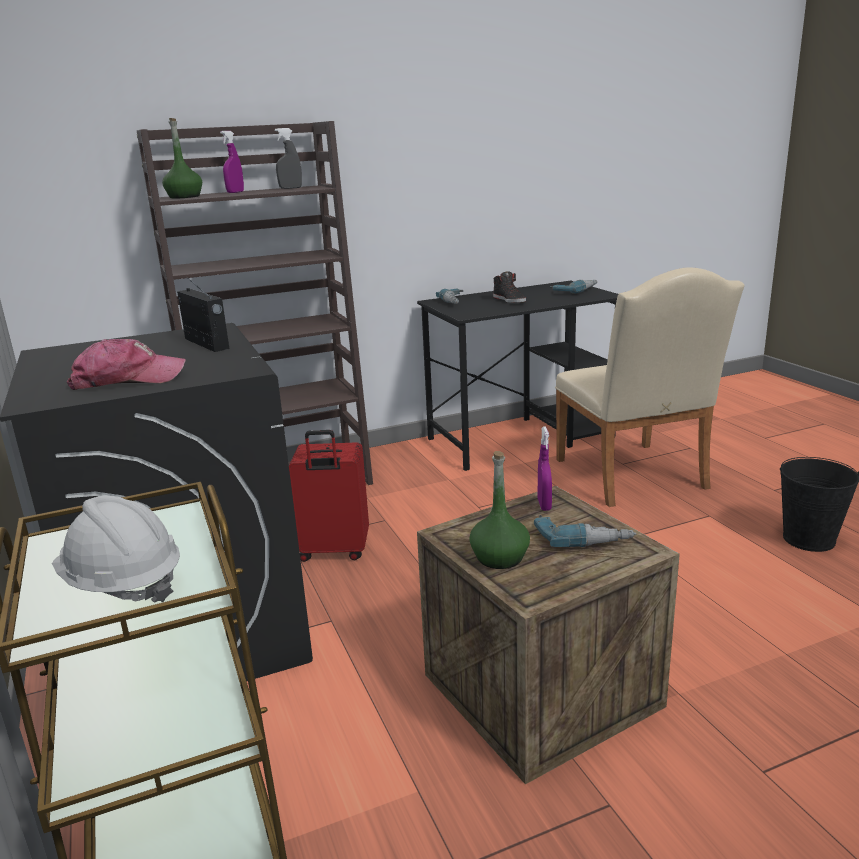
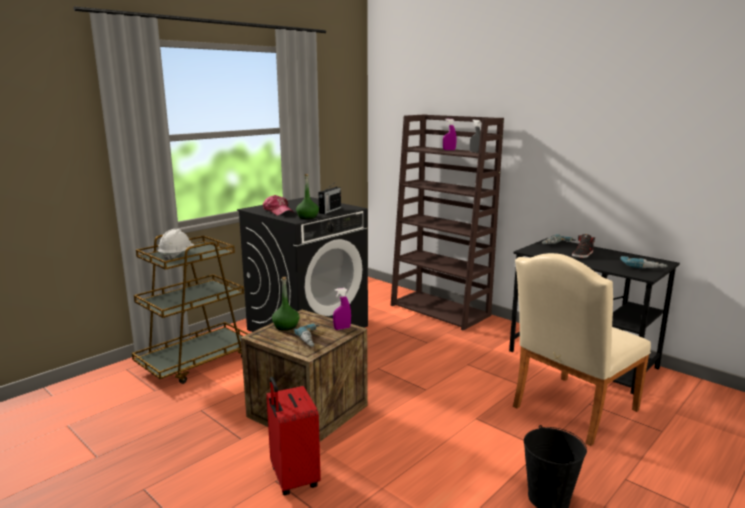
camera: 65 degrees right, 5 degrees down
(184, 197) = (424, 148): green bottle -> green bottle (307, 217)
(334, 551) = (386, 338): red suitcase -> red suitcase (293, 478)

